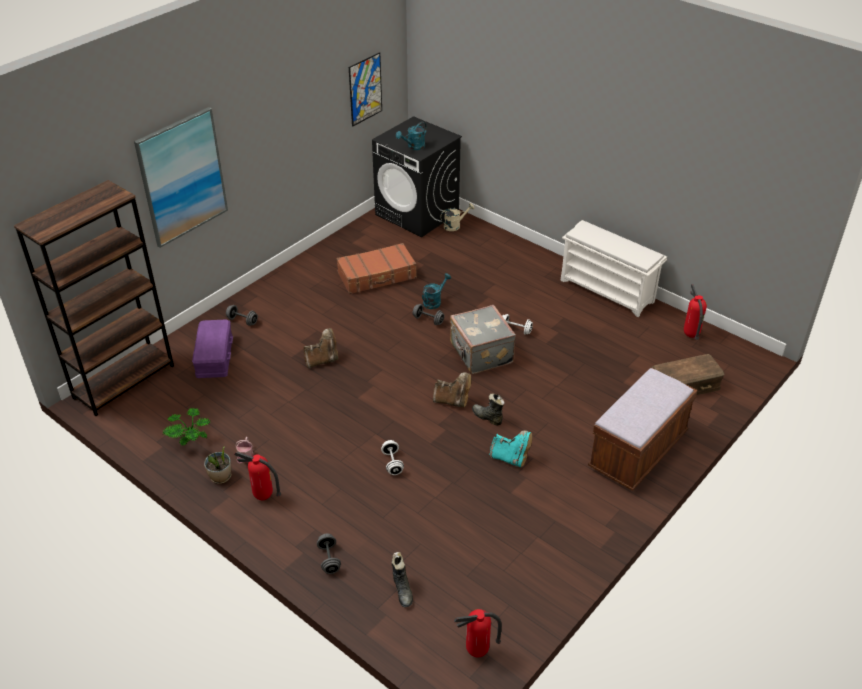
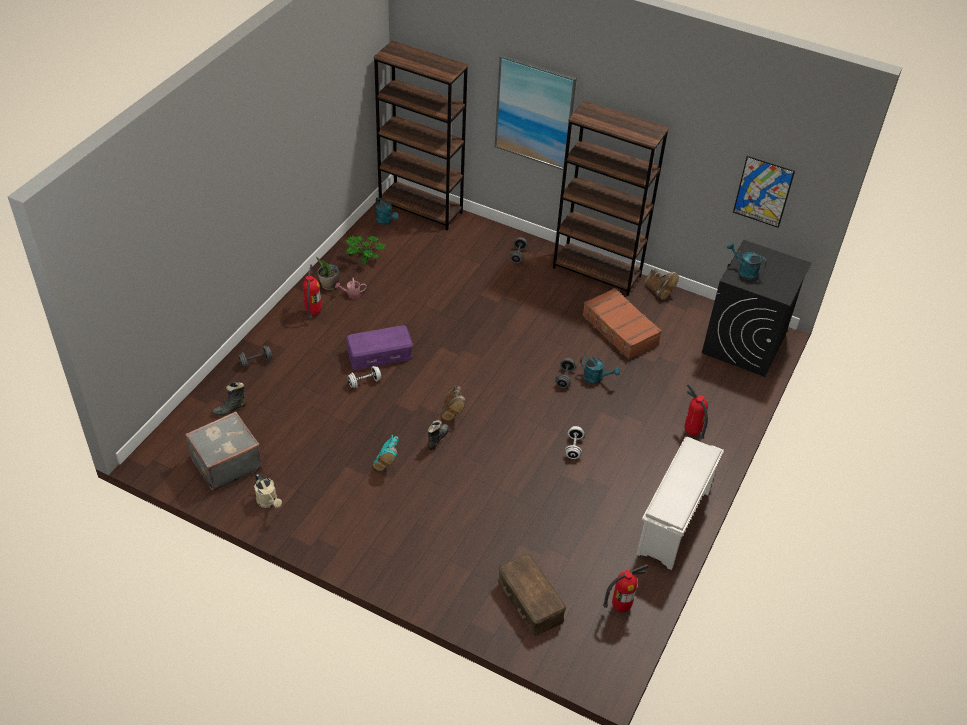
camera: 75 degrees right, 5 degrees up
(130, 413) = (386, 221): none -> turquoise watering can
(213, 356) = (466, 249): purple storage box -> purple storage box (379, 354)
(292, 274) = (597, 272): none -> brown bookcase
(323, 360) = (481, 315): brown boot -> brown boot (658, 292)
(455, 226) = (736, 377): beige watering can -> beige watering can (269, 502)
(477, 652) = (176, 462): fire extinguisher -> fire extinguisher (691, 432)
(480, 354) = (526, 424): grey suitcase -> grey suitcase (225, 463)
(637, 452) = (417, 560): brown bench -> none

